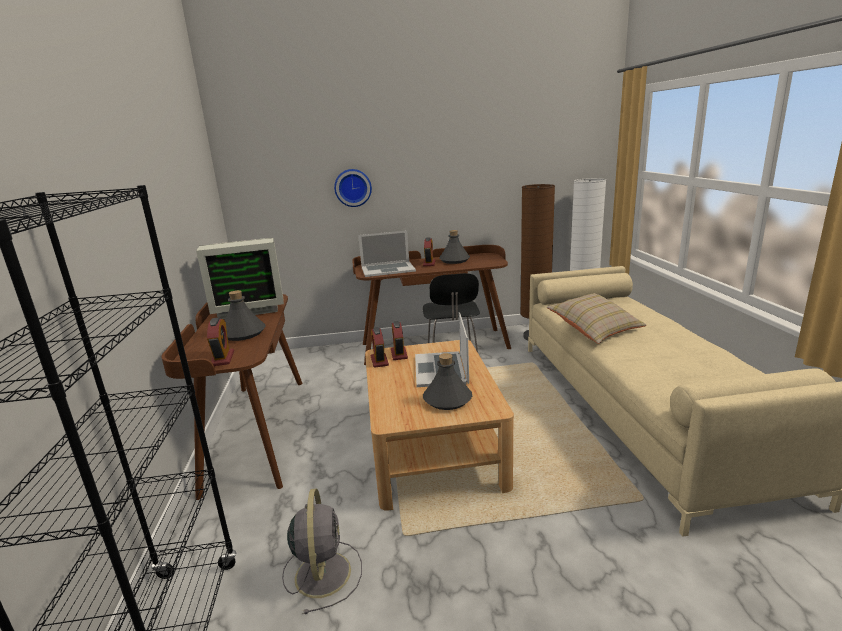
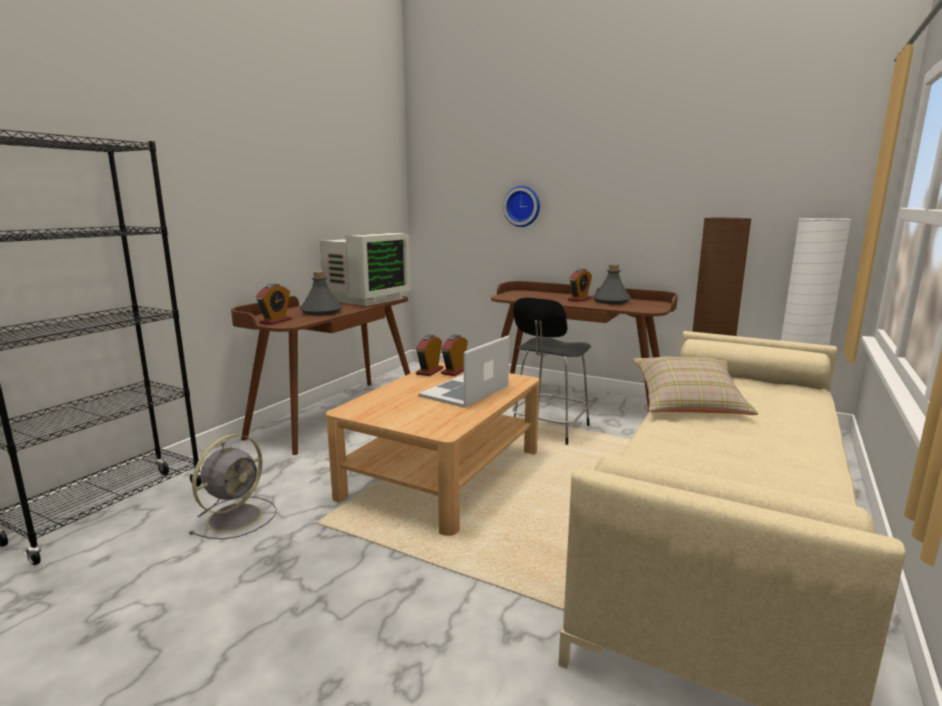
camera: 35 degrees right, 5 degrees down
(249, 307) = (365, 299): monitor -> monitor turned 75 degrees counterclockwise
(388, 269) = (530, 297): laptop -> none
(447, 400) = (422, 412): grey bottle -> none

